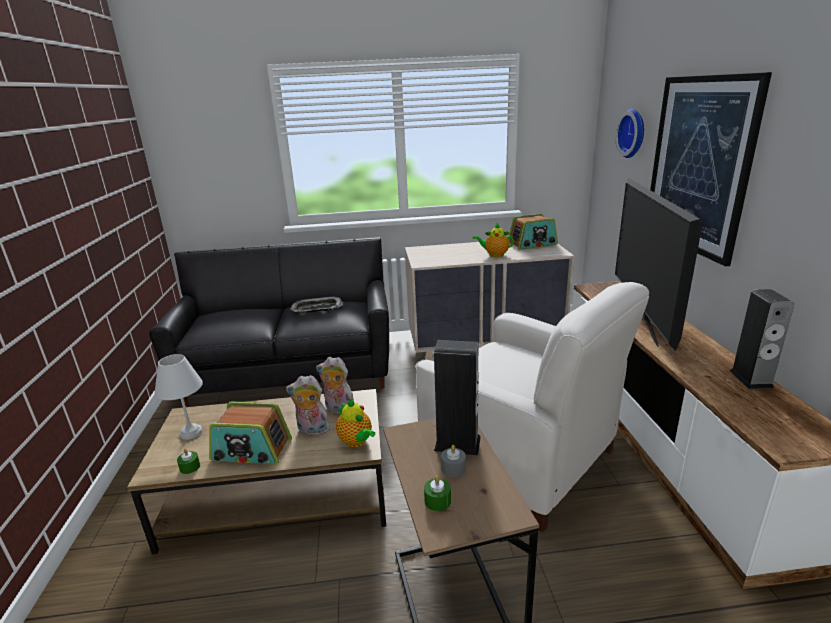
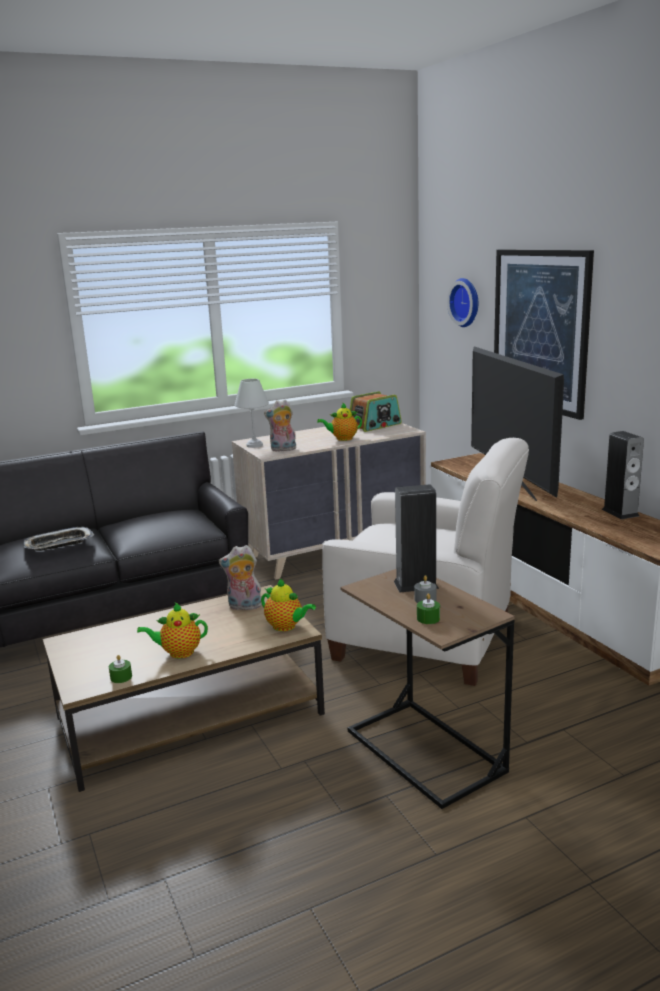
camera: 20 degrees left, 5 degrees down
(190, 432) = (90, 652): white table lamp -> white table lamp (253, 445)
(251, 450) = (178, 653): radio -> teapot
(312, 430) = (230, 627): plush toy -> plush toy (283, 450)
(316, 309) = (150, 520): tray -> tray (58, 544)

